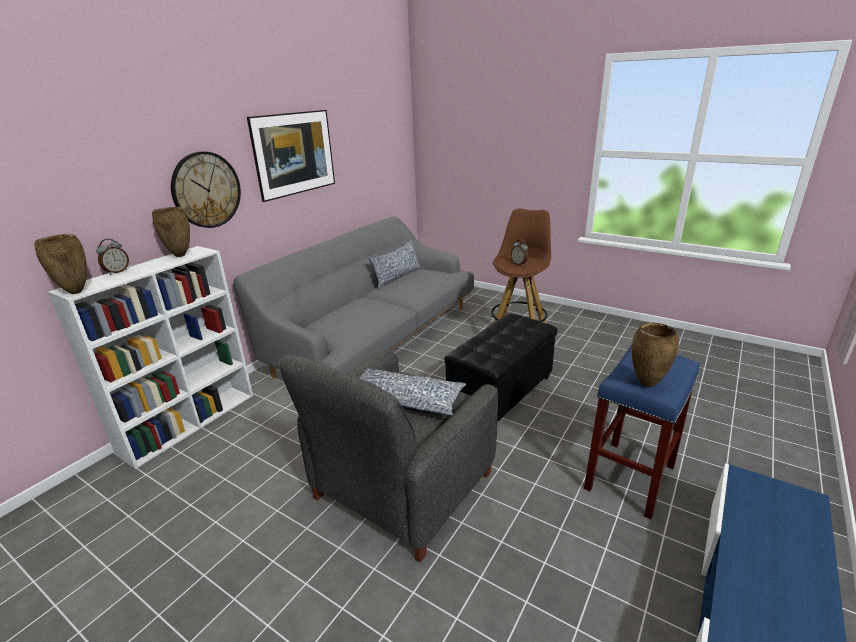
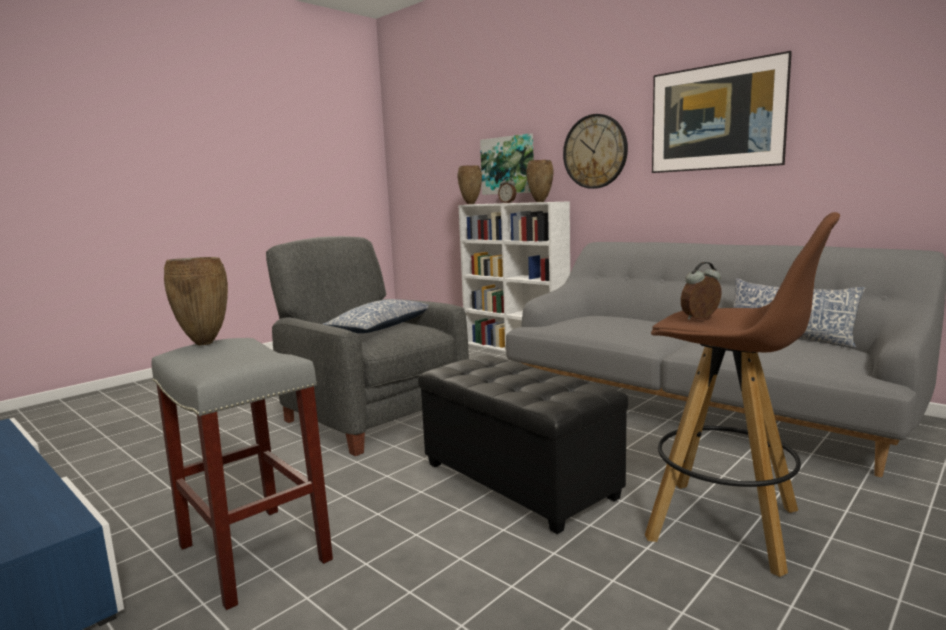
camera: 100 degrees right, 15 degrees down
(84, 224) = (508, 165): none -> picture
(630, 478) = (252, 552): blue stool -> grey stool

